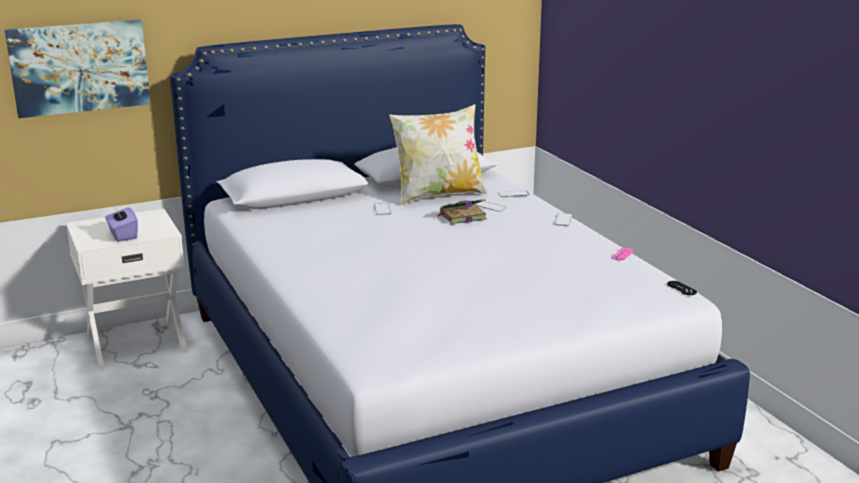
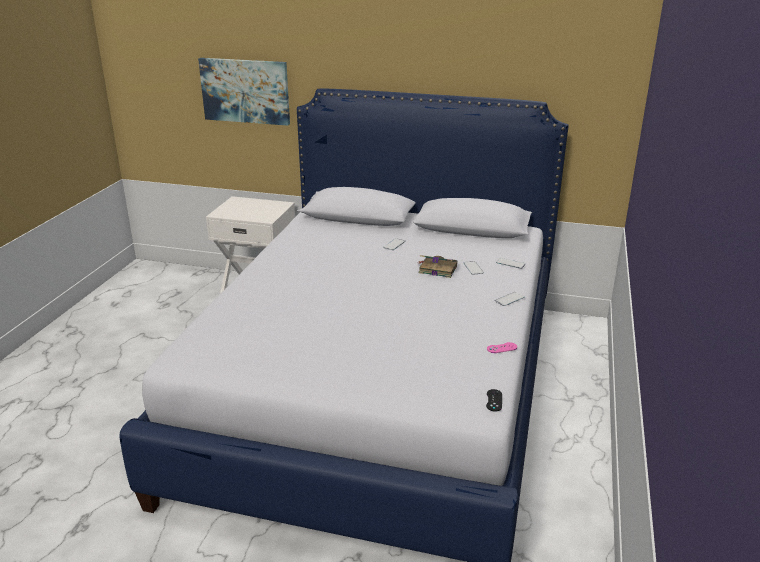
camera: 40 degrees right, 5 degrees up
(123, 235) = (243, 213): purple tissue box -> none
(438, 195) = (453, 246): pillow -> none

